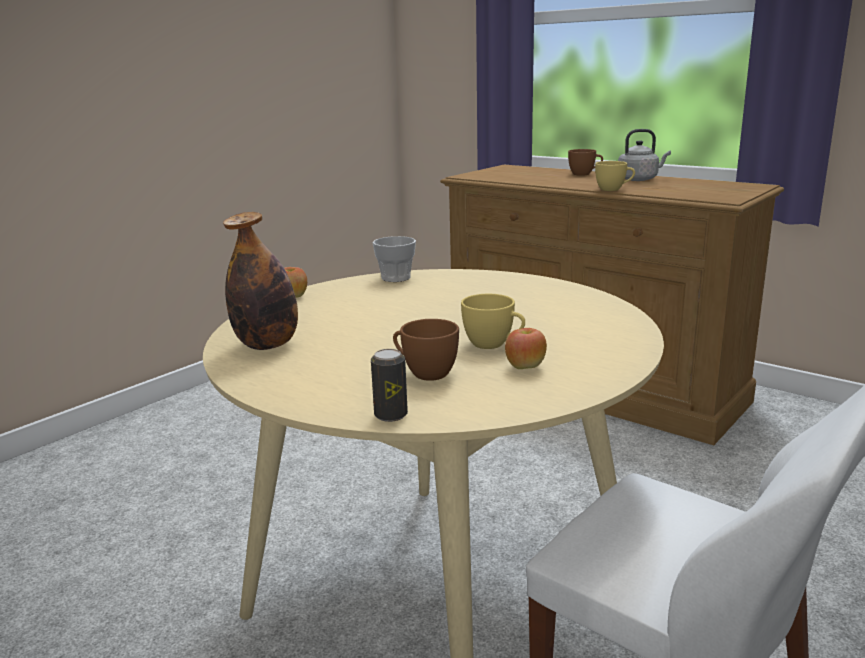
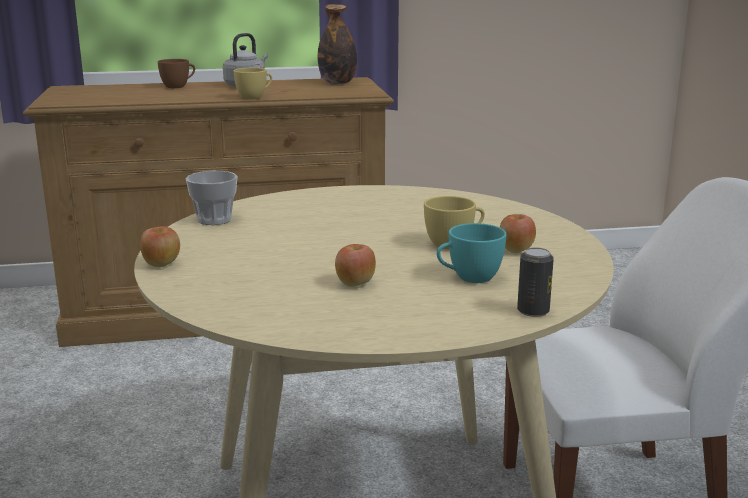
camera: 50 degrees left, 0 degrees up
(267, 345) = (281, 308): bottle -> bottle (337, 83)
(347, 347) = (355, 284): none -> apple
(424, 373) = (468, 278): brown cup -> turquoise cup

